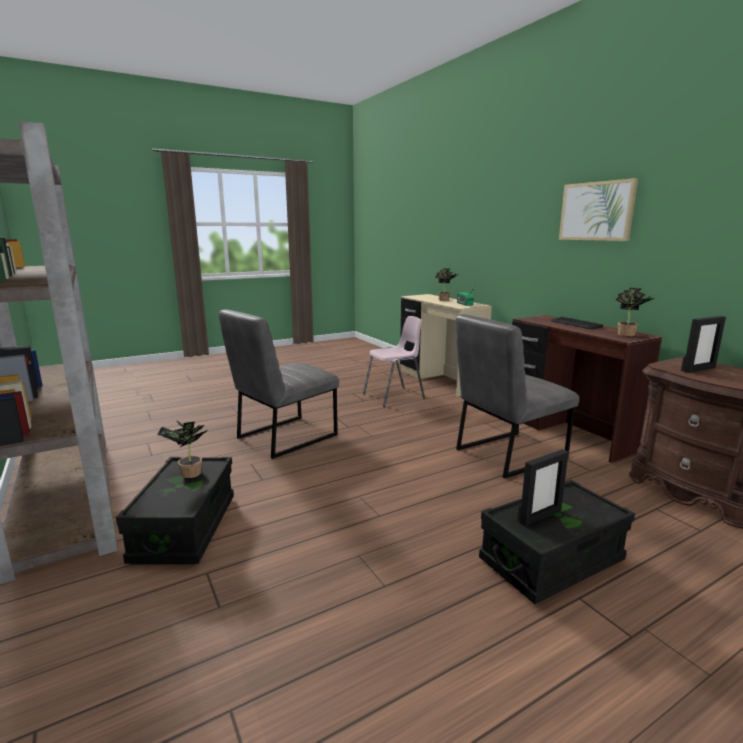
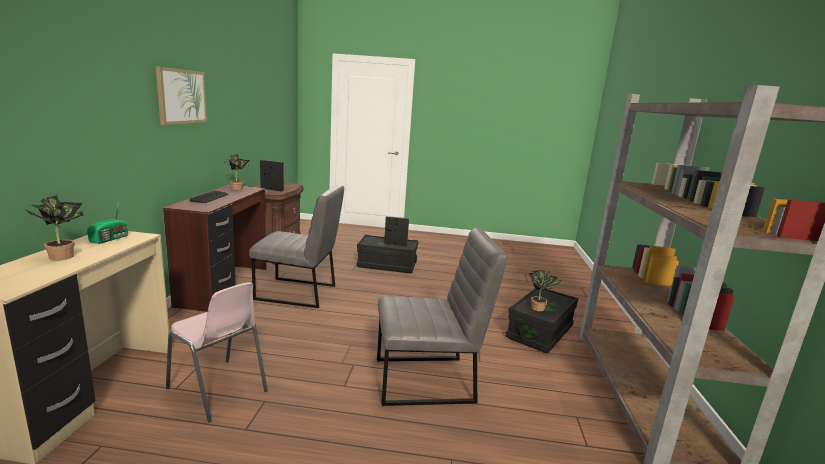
camera: 145 degrees left, 0 degrees up
(394, 396) = (218, 390): pink chair -> pink chair turned 150 degrees counterclockwise

